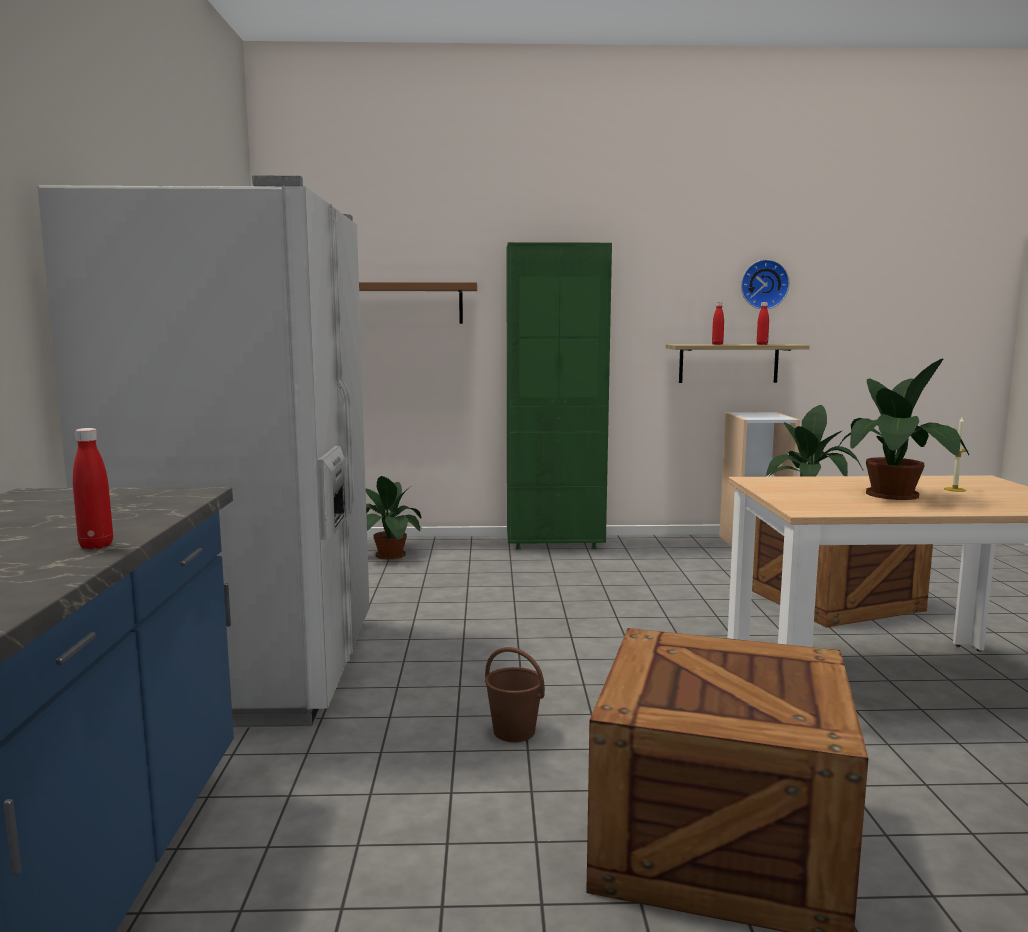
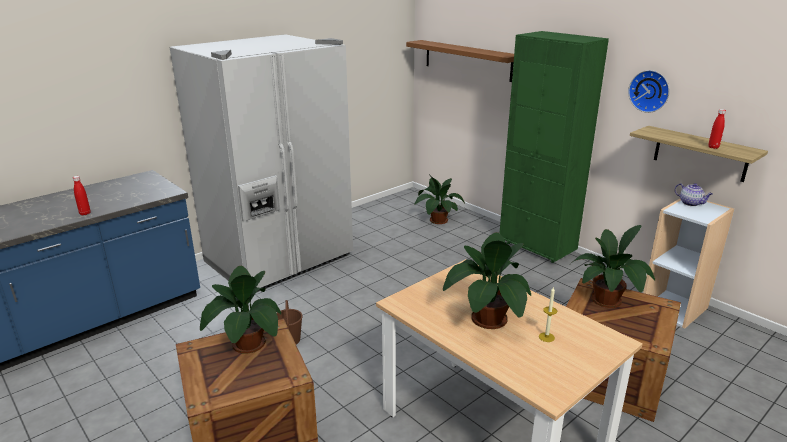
camera: 50 degrees right, 15 degrees up
(679, 666) = (247, 345): none -> potted plant
(717, 344) = (674, 138): red bottle -> none
(747, 414) = (691, 203): none -> teapot
(763, 284) = (748, 89): wall clock -> wall clock (650, 91)

